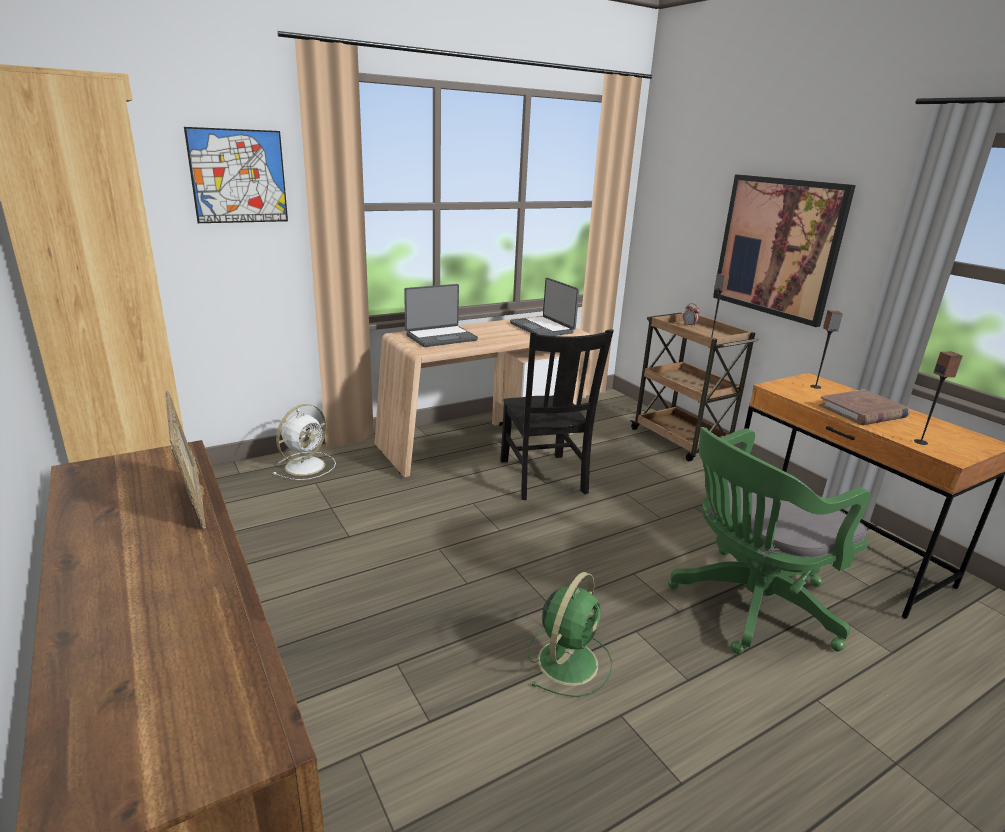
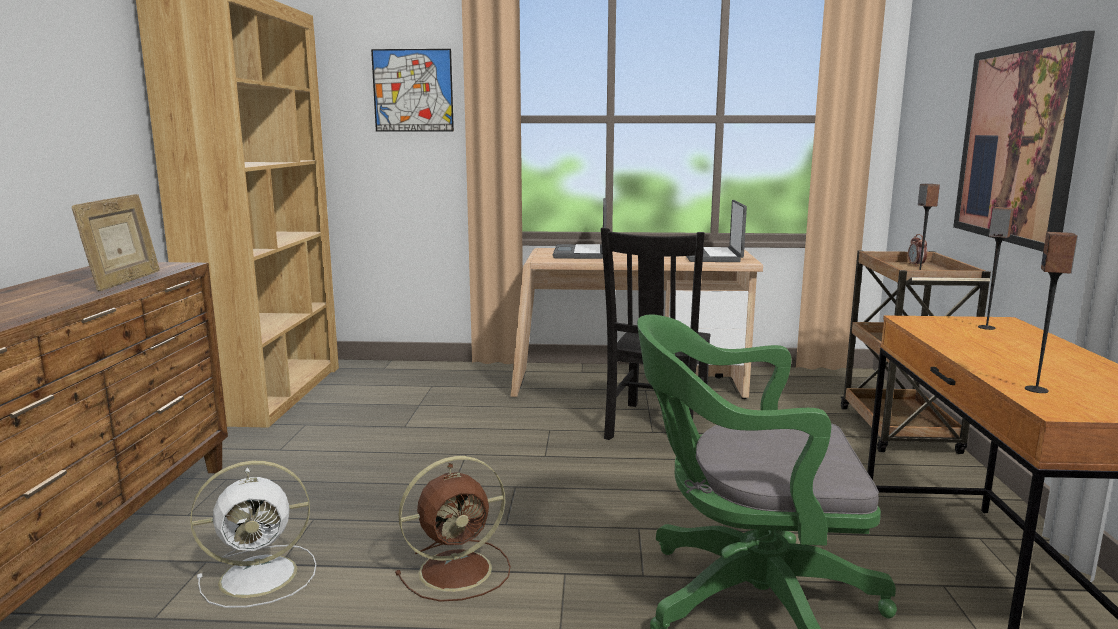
camera: 35 degrees right, 10 degrees down
(306, 465) = (441, 373): white fan -> white fan (262, 575)
(440, 337) = (581, 253): laptop -> laptop turned 90 degrees clockwise
(569, 660) = (459, 569): green fan -> brown fan
(862, 411) = (1008, 354): brown book -> none

